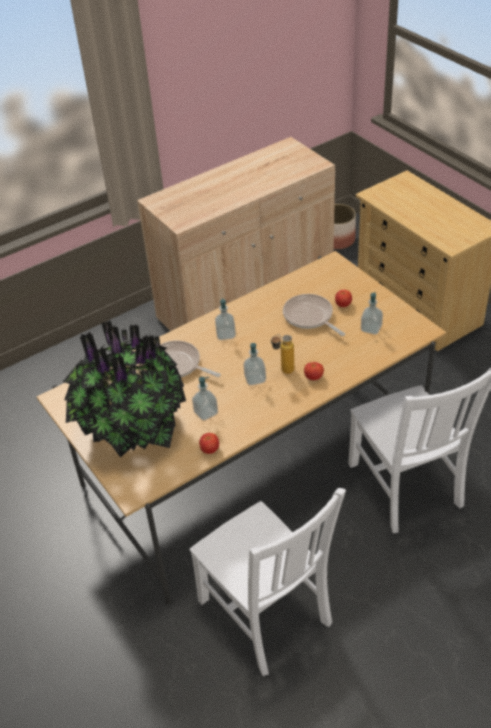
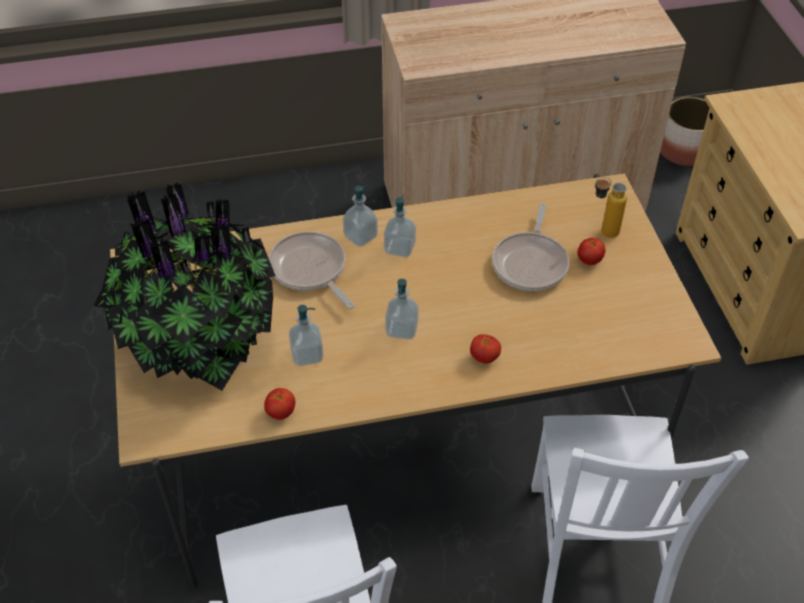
camera: 20 degrees right, 5 degrees up
(283, 372) = (446, 333): bottle -> bottle (602, 232)
(310, 317) = (531, 263): frying pan -> frying pan turned 150 degrees counterclockwise
(371, 328) = (610, 312): soap dispenser -> soap dispenser (360, 236)

